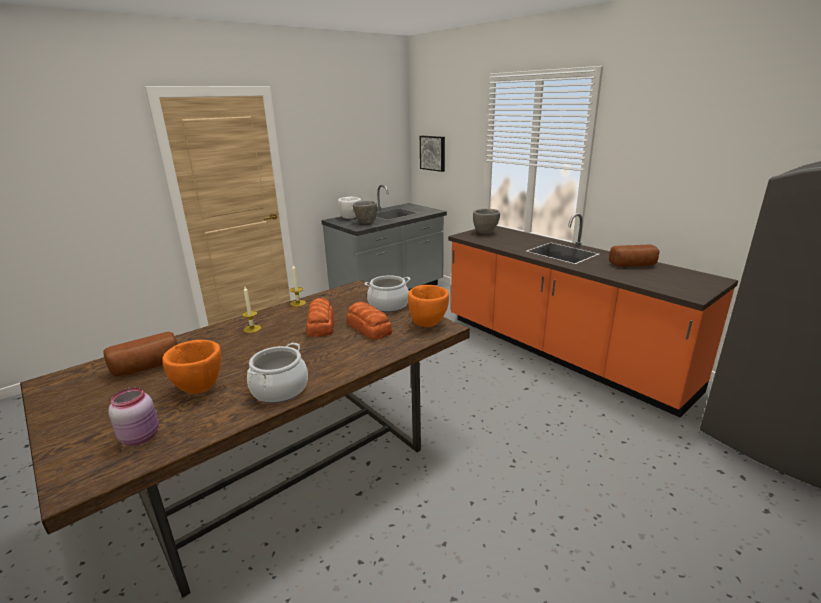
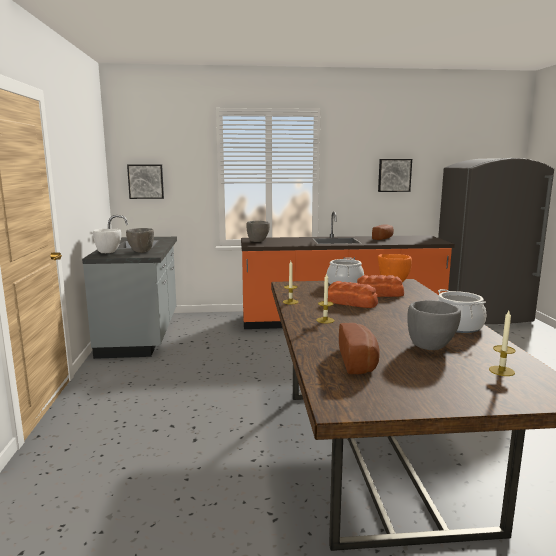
camera: 55 degrees left, 10 degrees down
(141, 436) = (501, 371): pink jar -> candle
(200, 388) = (431, 347): orange bowl -> grey bowl
(703, 170) = (394, 175): none -> picture

